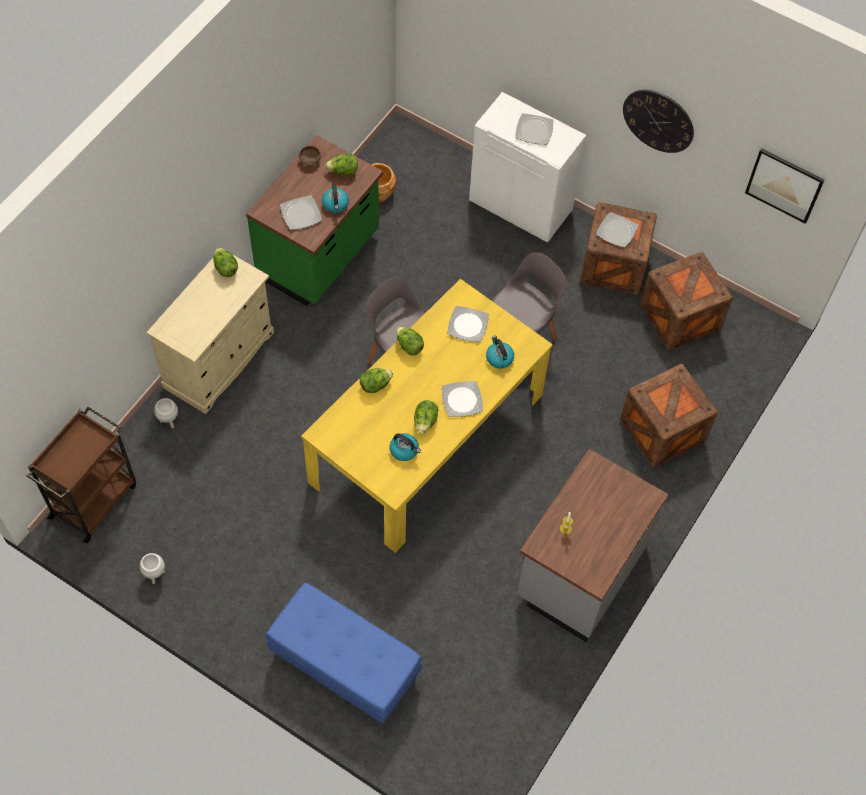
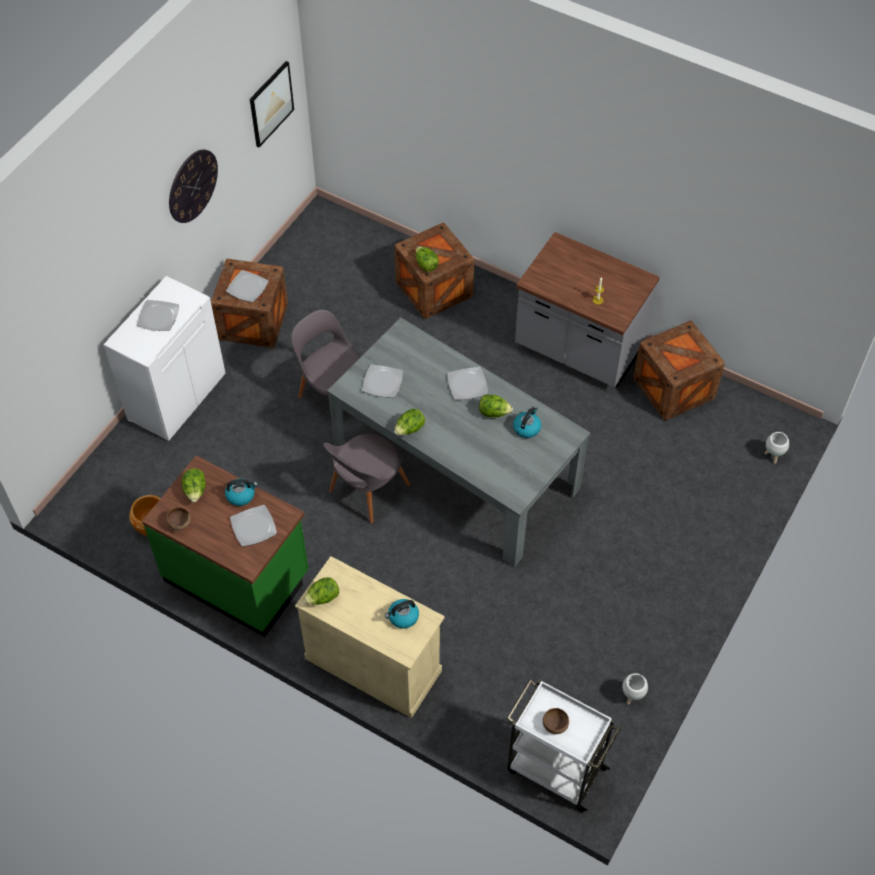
camera: 90 degrees left, 5 degrees down
(76, 446) = (555, 724): none -> brown bowl
(95, 499) = (554, 768): brown cart -> white cart
(169, 421) = (453, 706): white planter -> white planter (773, 456)
(344, 666) = (698, 523): blue bench -> none
(375, 385) = (456, 455): lettuce -> lettuce (426, 265)
(427, 438) = (456, 468): yellow dining table -> grey dining table
(499, 358) = (418, 357): kettle -> kettle (403, 617)
(680, 317) = (313, 274): crate -> crate (673, 388)

